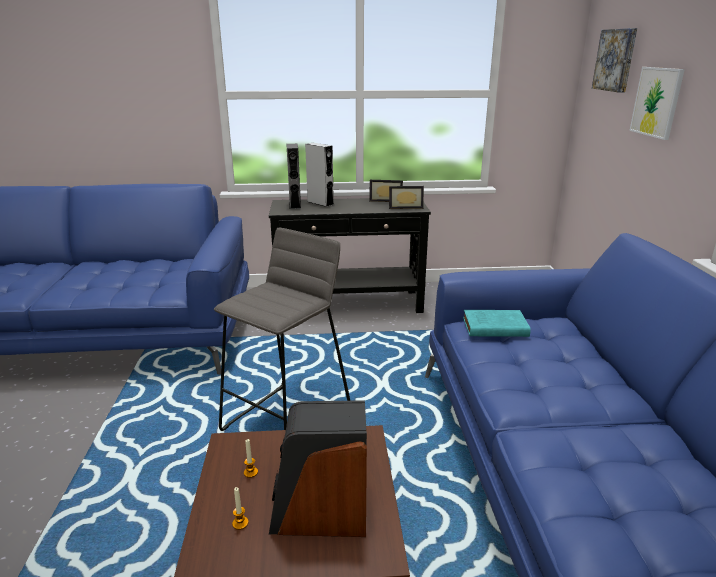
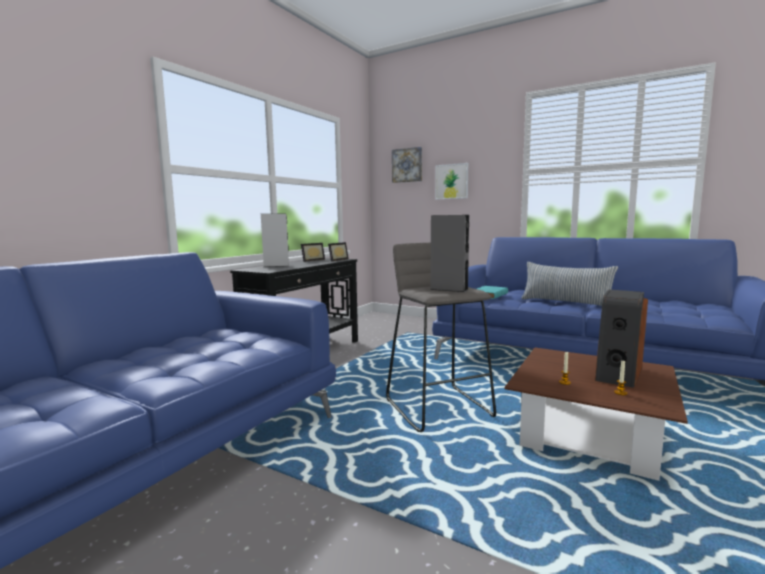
camera: 55 degrees left, 15 degrees down
(295, 205) = (262, 268): grey speaker -> grey speaker (449, 289)
(543, 396) = (565, 302): none -> pillow

